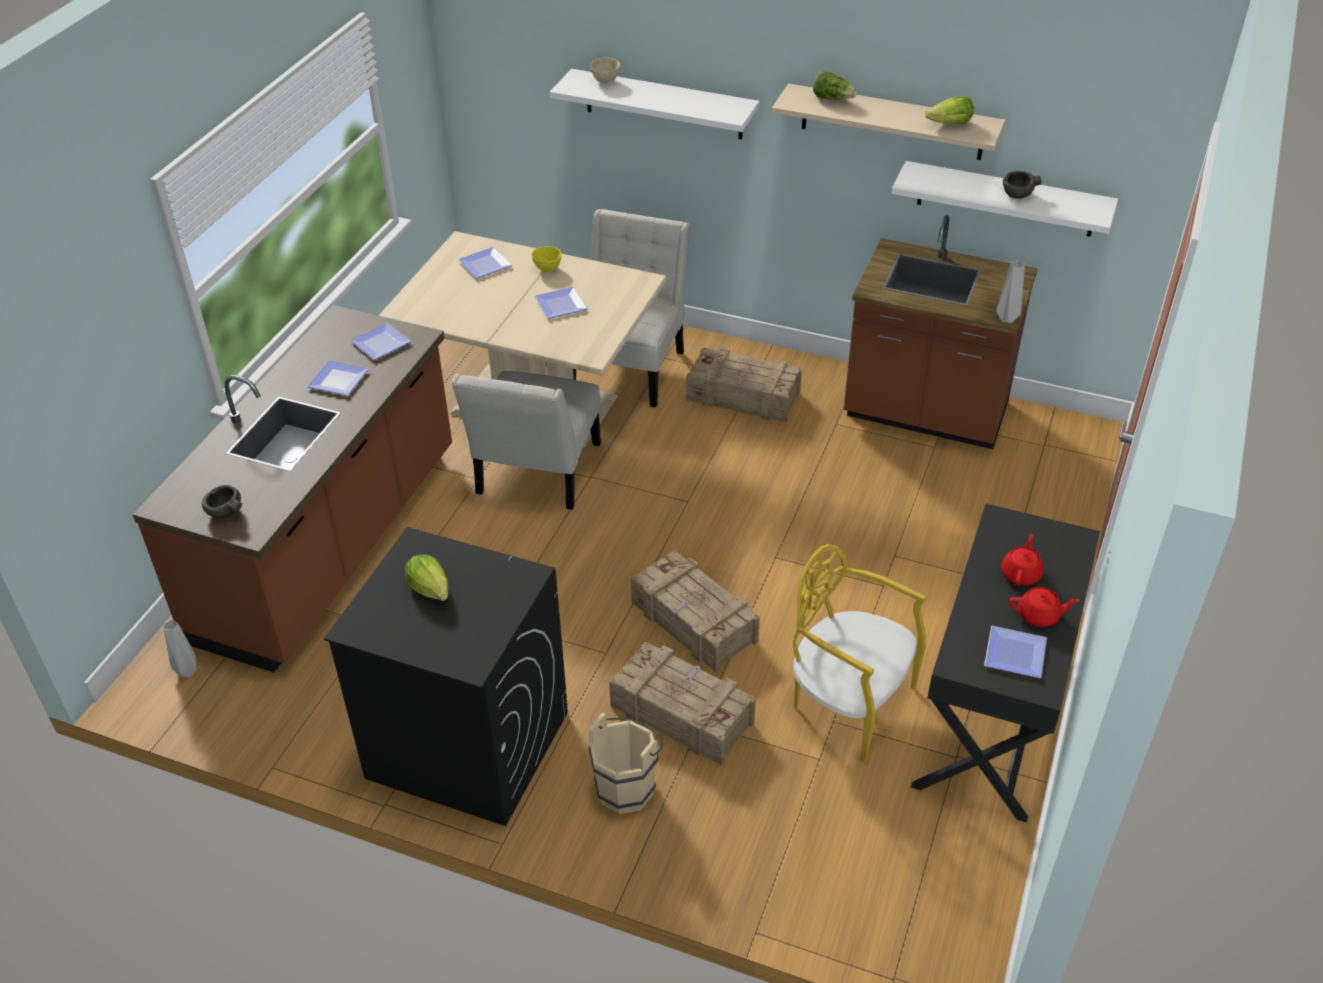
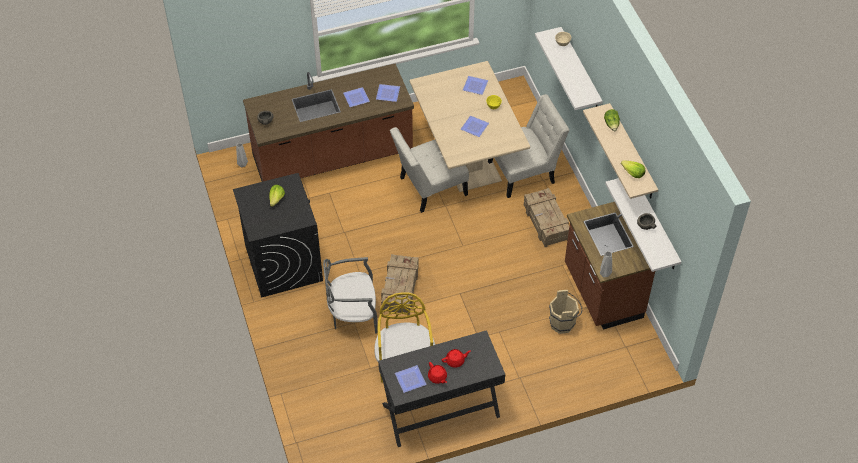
camera: 50 degrees right, 10 degrees up
(628, 786) = (307, 320): beige bucket -> beige bucket (564, 323)
(681, 713) = (353, 314): crate -> grey chair

